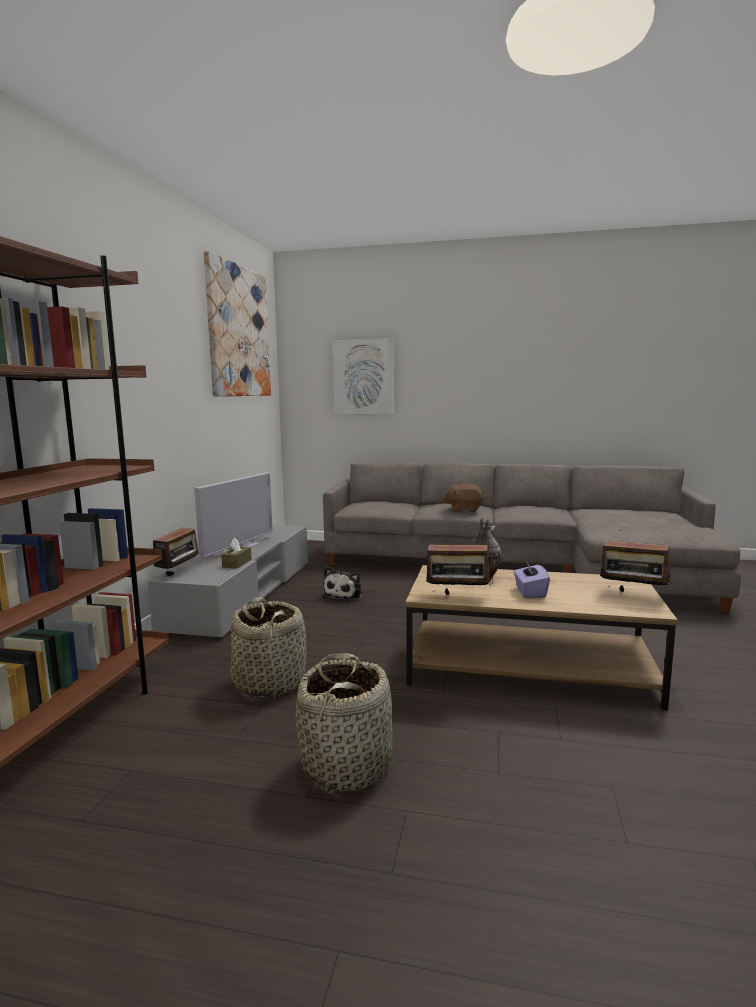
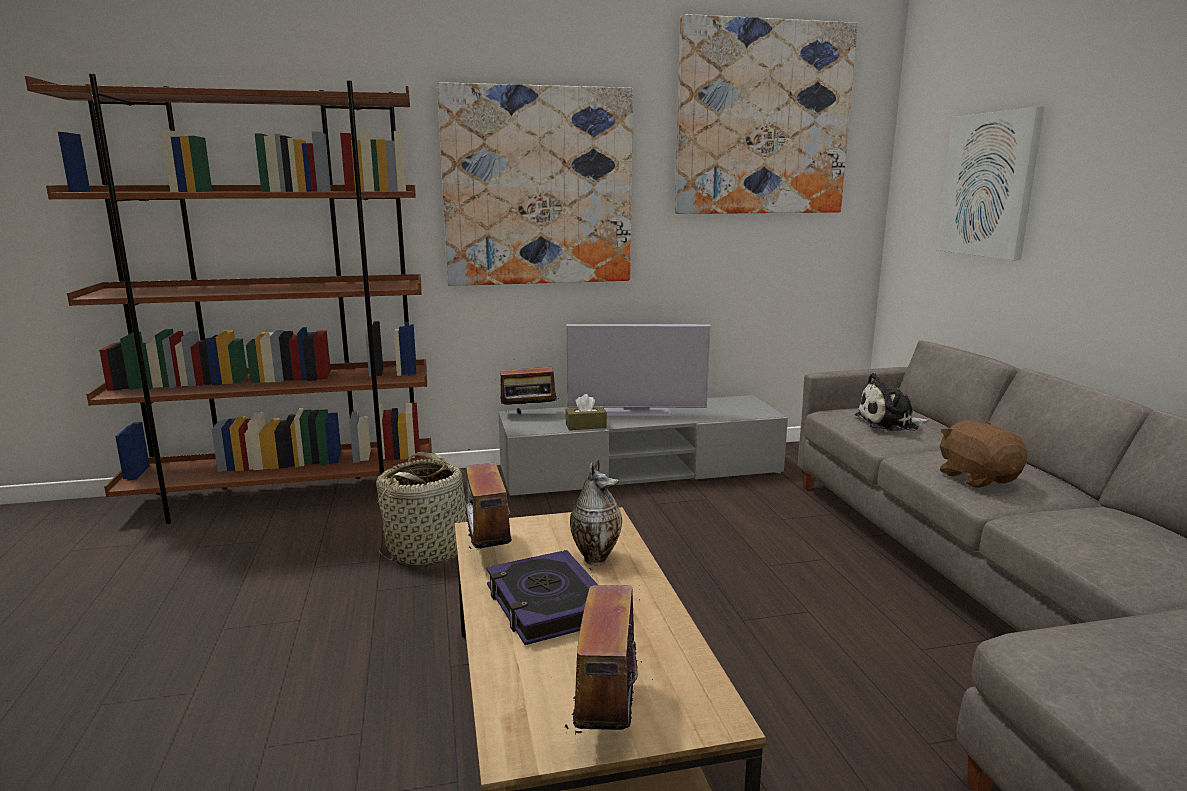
camera: 65 degrees right, 5 degrees up
(148, 373) = (538, 187): none -> picture
(345, 594) = (707, 525): plush toy -> plush toy (890, 423)
(347, 765) = (273, 637): basket -> none
(530, 592) = (546, 604): purple tissue box -> book

